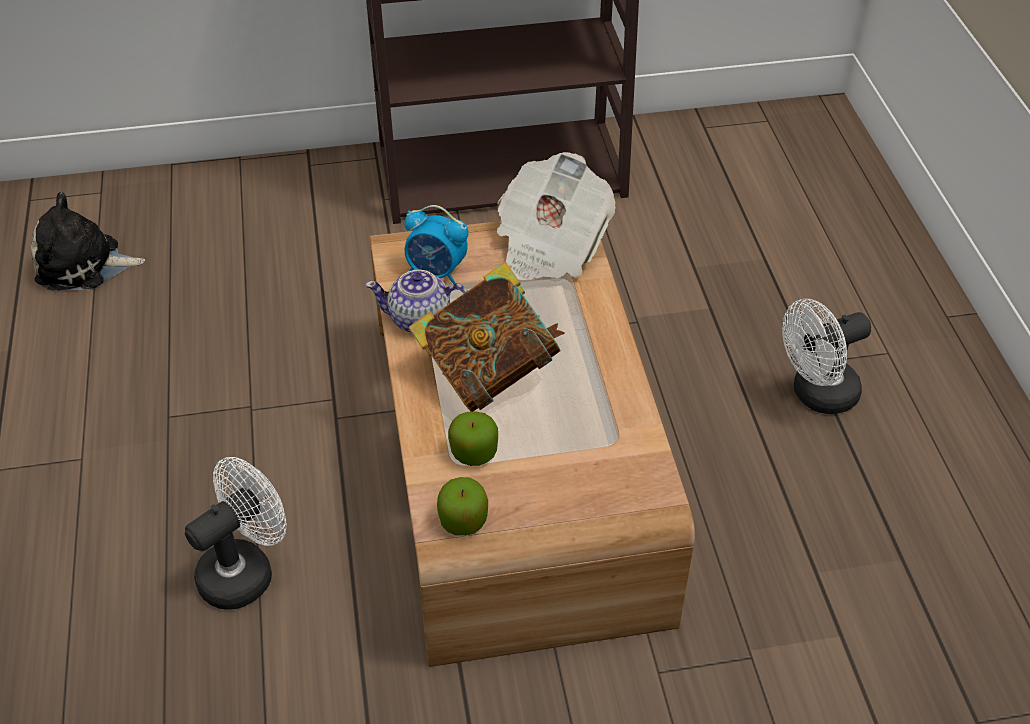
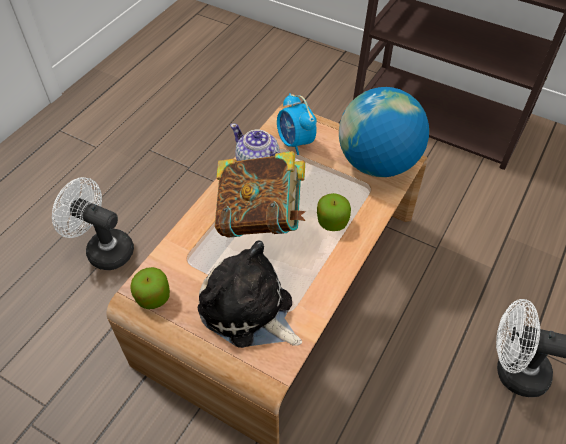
camera: 40 degrees right, 5 degrees up
(84, 265) = (188, 55): plush toy -> plush toy (249, 311)
(245, 570) = (104, 249): white fan -> white fan turned 150 degrees counterclockwise
(473, 452) = (202, 260): apple -> apple (332, 221)
(549, 245) = (377, 164): newspaper -> globe

